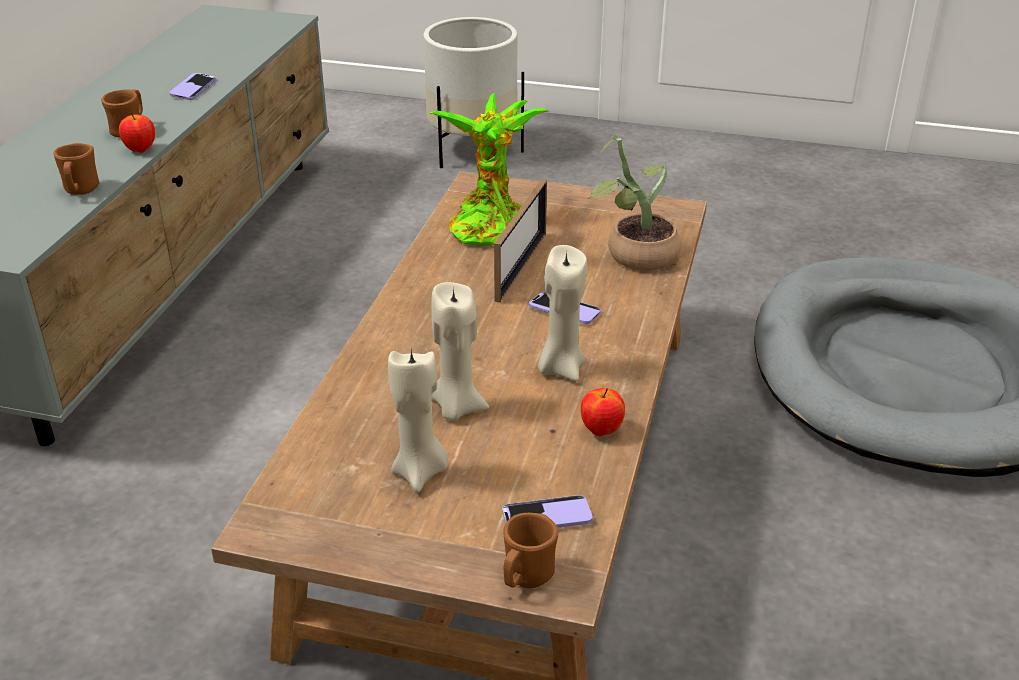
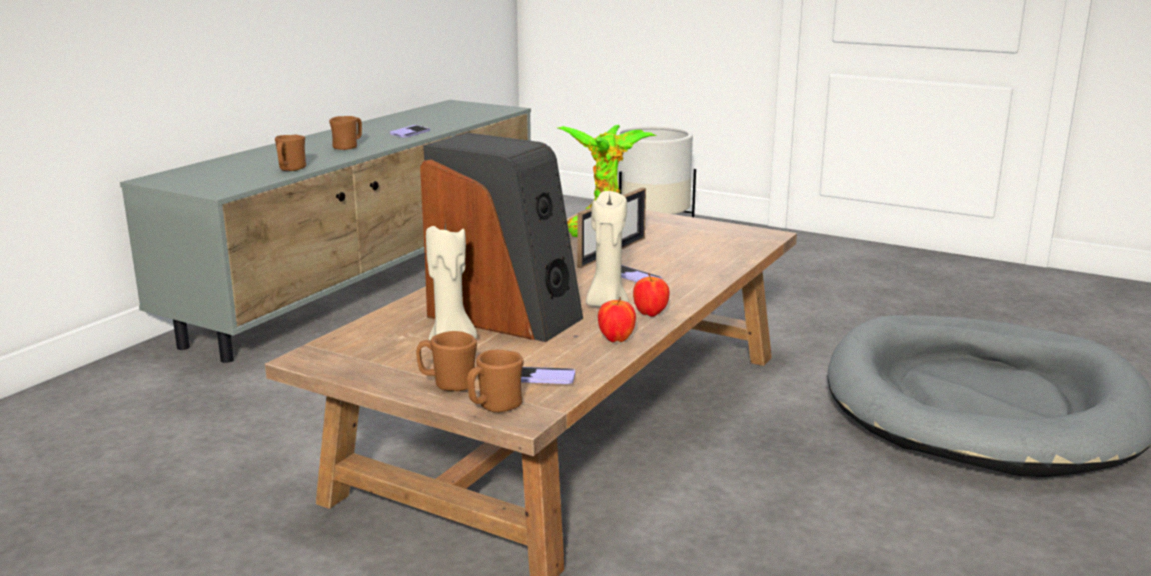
camera: 15 degrees right, 15 degrees down
(140, 150) = (348, 155): apple -> apple (650, 314)
(452, 547) = (448, 384): none -> brown mug
(456, 408) = (505, 316): beige candle -> speaker
(633, 254) = (712, 254): potted plant -> none

